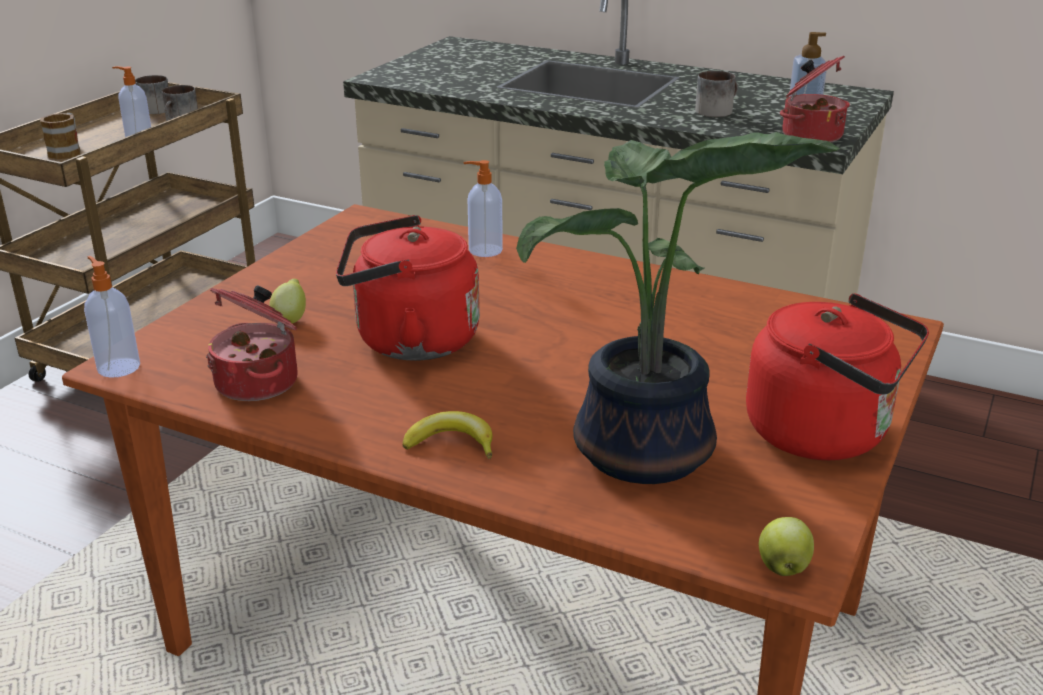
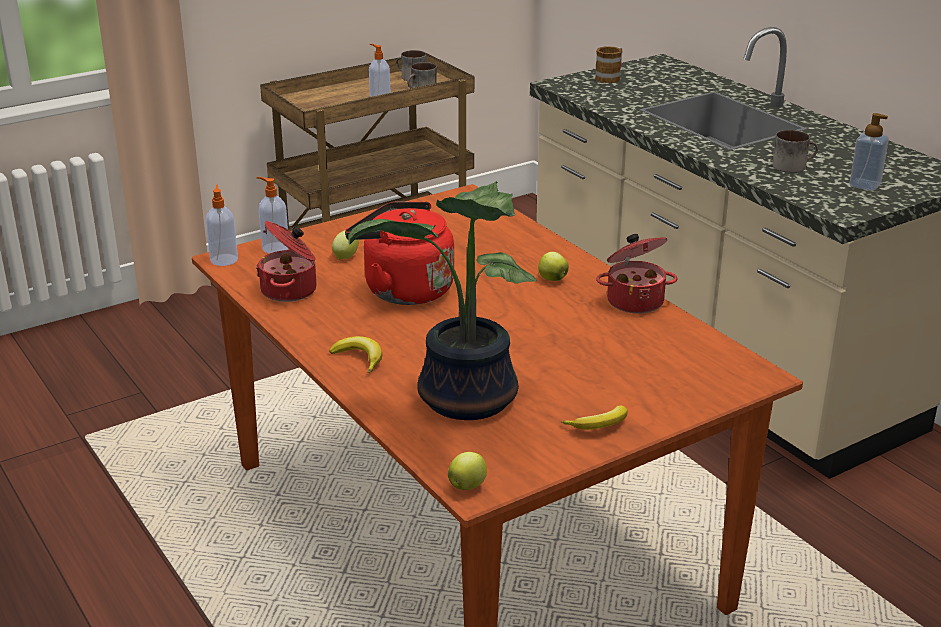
camera: 30 degrees right, 0 degrees up
(67, 151) = (326, 101): mug -> mug (610, 77)
(484, 250) = (522, 240): soap dispenser -> soap dispenser (274, 248)
(568, 284) = (552, 279): none -> apple
(810, 135) = (842, 204): cooking pot -> cooking pot (634, 300)
(825, 434) = (599, 425): red kettle -> banana

